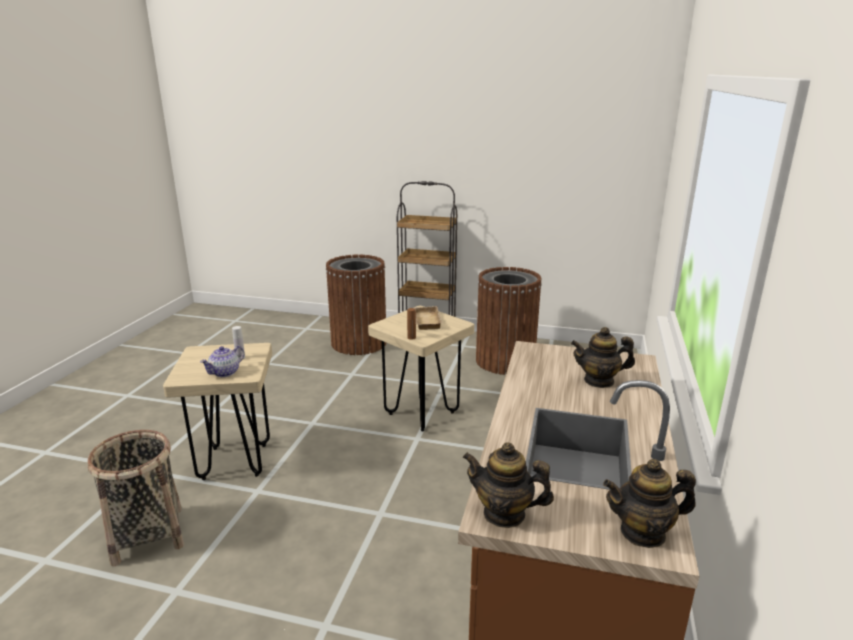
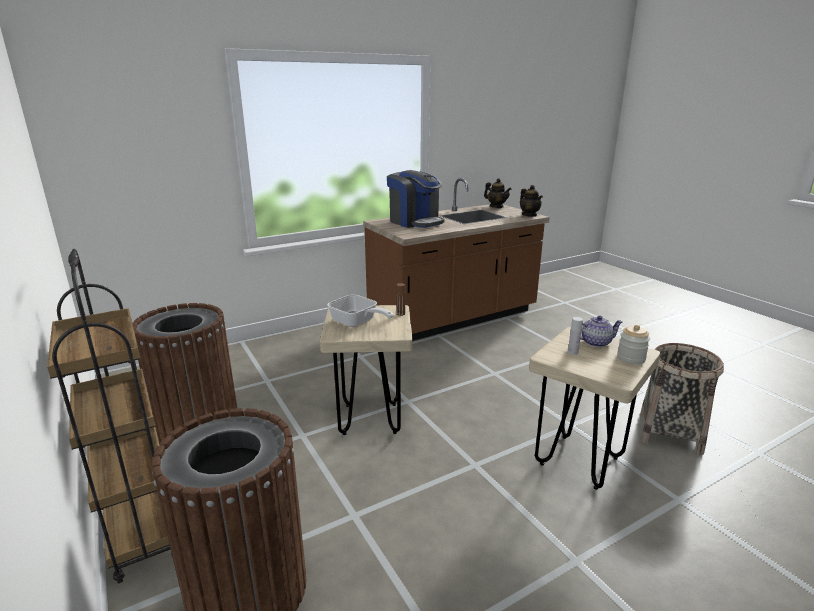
camera: 135 degrees left, 0 degrees up
(189, 369) = (631, 358): none -> jar
(425, 321) = (357, 323): beige tray -> frying pan
(599, 381) = (415, 222): teapot -> coffee machine

